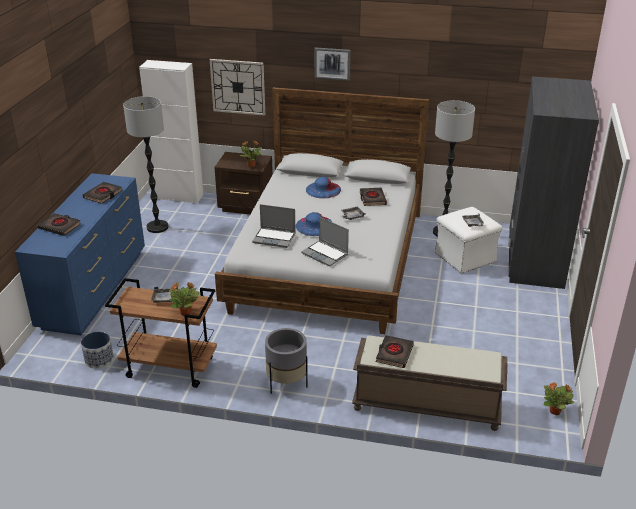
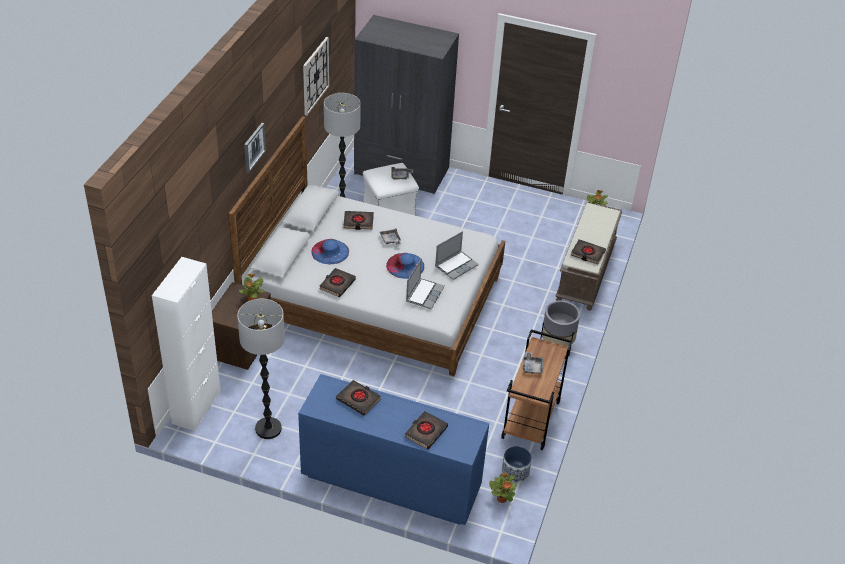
camera: 85 degrees left, 10 degrees up
(186, 312) = (554, 353): potted plant -> potted plant (502, 498)
(238, 87) = (205, 242): wall clock -> wall clock (315, 76)
(279, 196) = (337, 284): none -> black book

